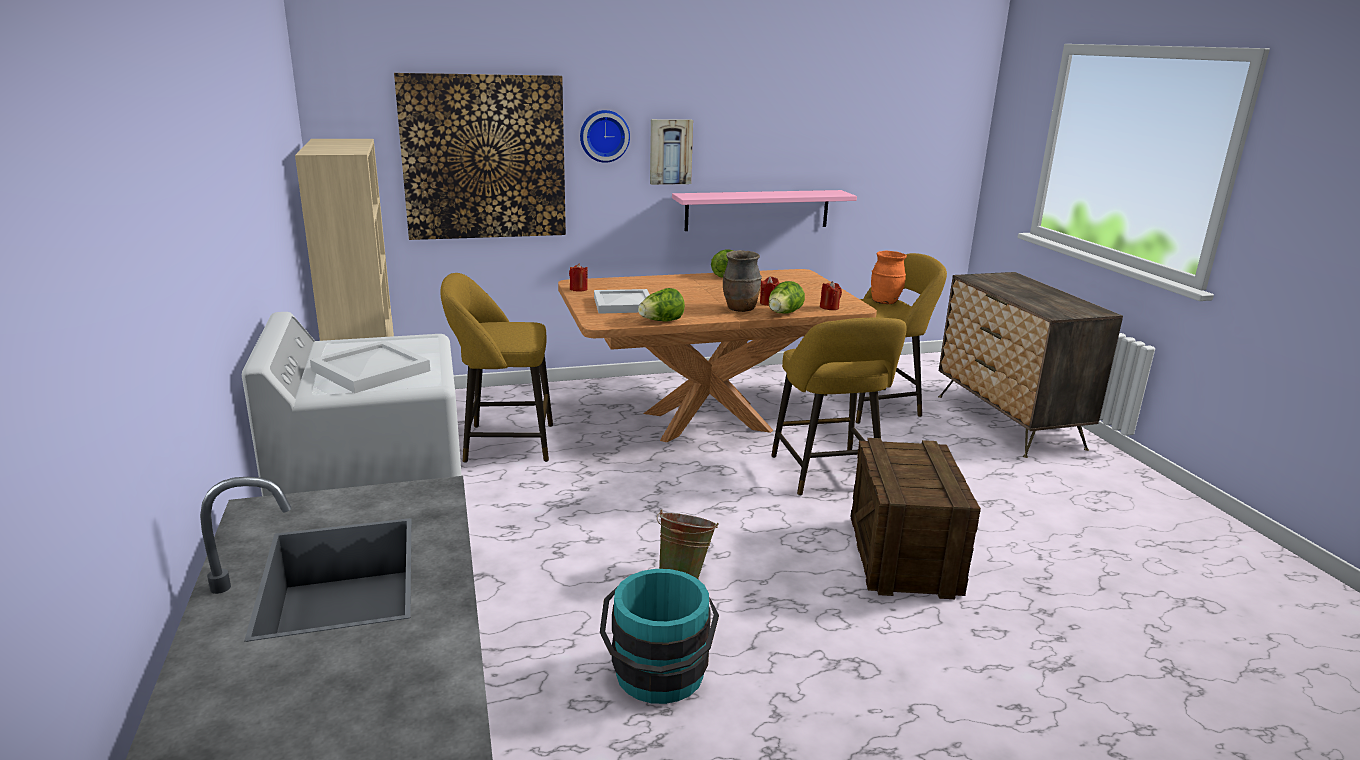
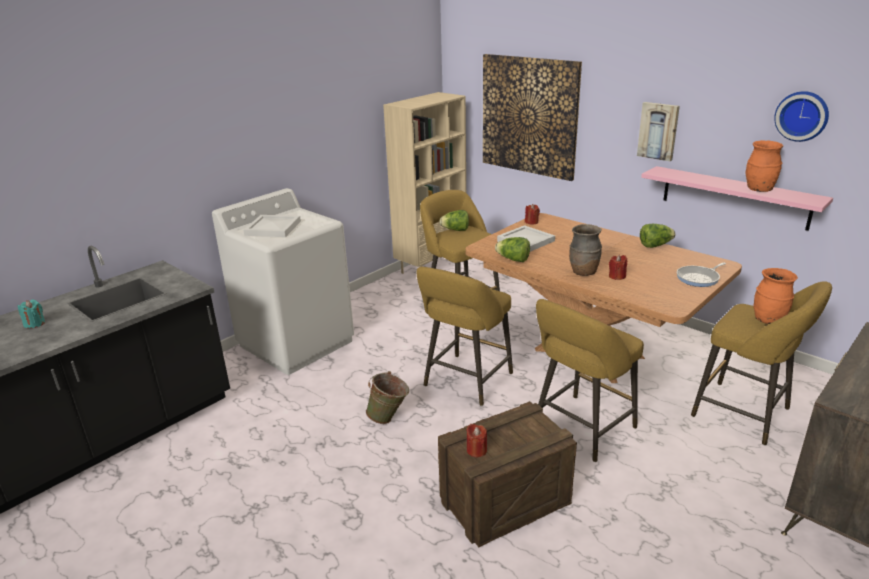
camera: 60 degrees right, 5 degrees up
(294, 700) = (35, 324): none -> turquoise candle
(604, 136) = (607, 111): wall clock -> wall clock (802, 116)
(658, 679) = (288, 447): turquoise bucket -> none
(672, 500) = (465, 382): none -> yellow stool
(783, 314) = (602, 287): lettuce -> lettuce (455, 230)
(792, 194) = (759, 189): none -> orange vase
(815, 285) = (699, 278): none -> frying pan
(829, 307) = (651, 298): red candle -> red candle (476, 450)

